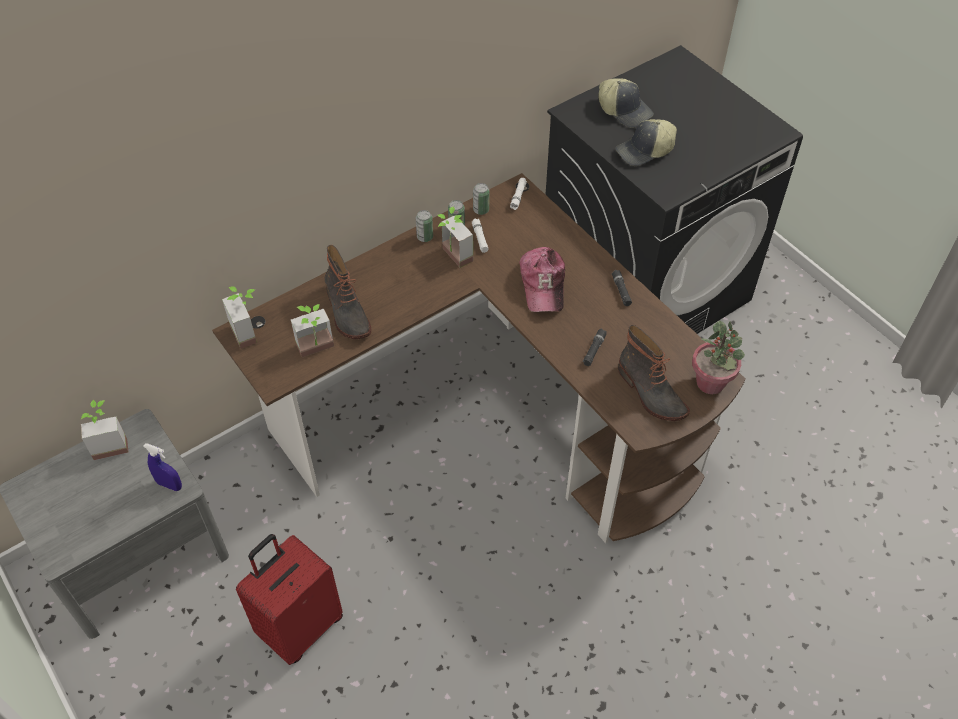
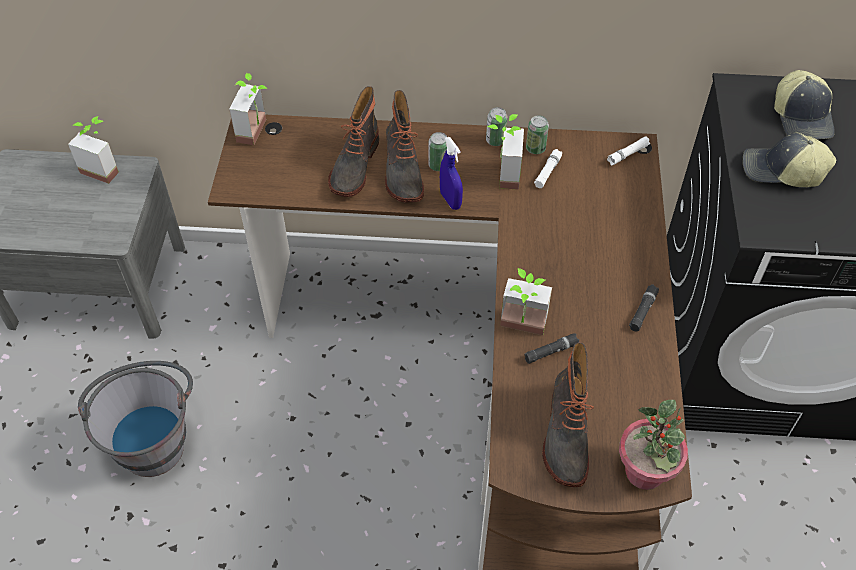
camera: 40 degrees right, 0 degrees up
(169, 485) = (109, 230): blue spray bottle -> blue spray bottle (450, 200)
(300, 626) = (152, 437): red suitcase -> grey bucket
(317, 351) = (295, 184): potted plant -> potted plant (521, 329)
(384, 296) = (401, 172): none -> boot
(481, 210) = (576, 146): can -> can (438, 165)
(543, 284) = (565, 254): cap -> none

